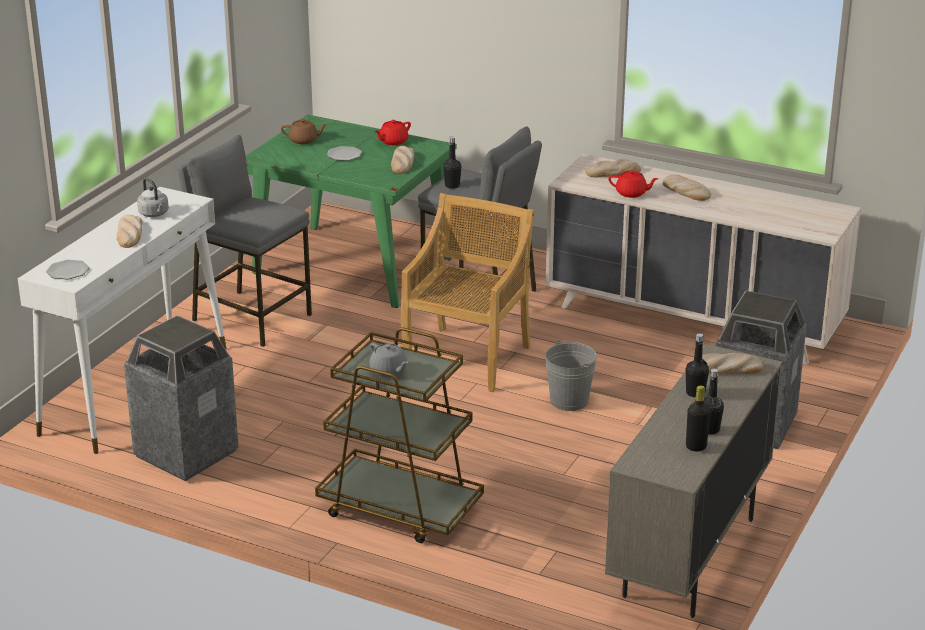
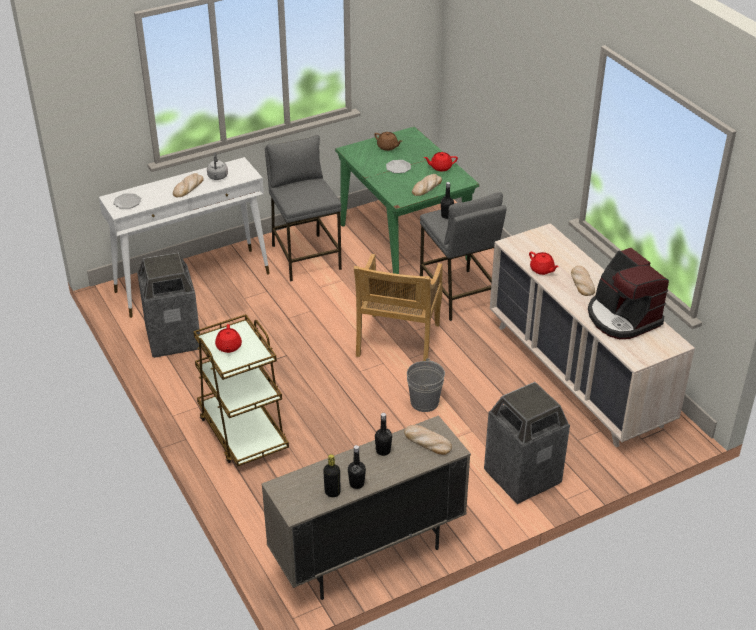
camera: 35 degrees right, 10 degrees up
(389, 371) = (228, 347): grey teapot -> red teapot
(468, 358) = (398, 341): beige chair -> beige chair turned 135 degrees clockwise
(613, 172) = (551, 247): bread -> none
(763, 206) = (622, 317): none -> coffee machine

